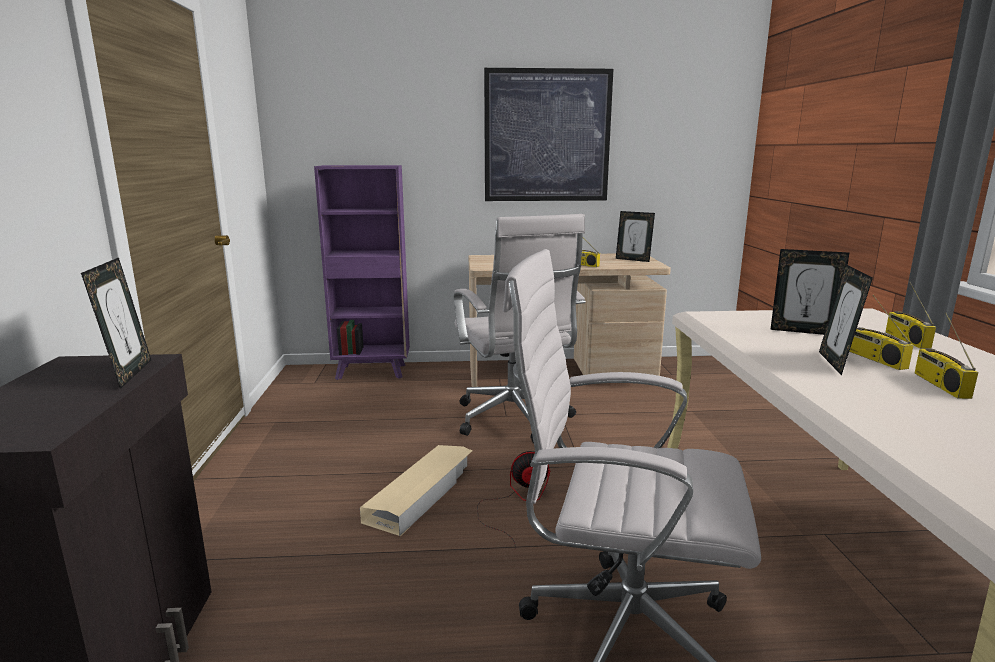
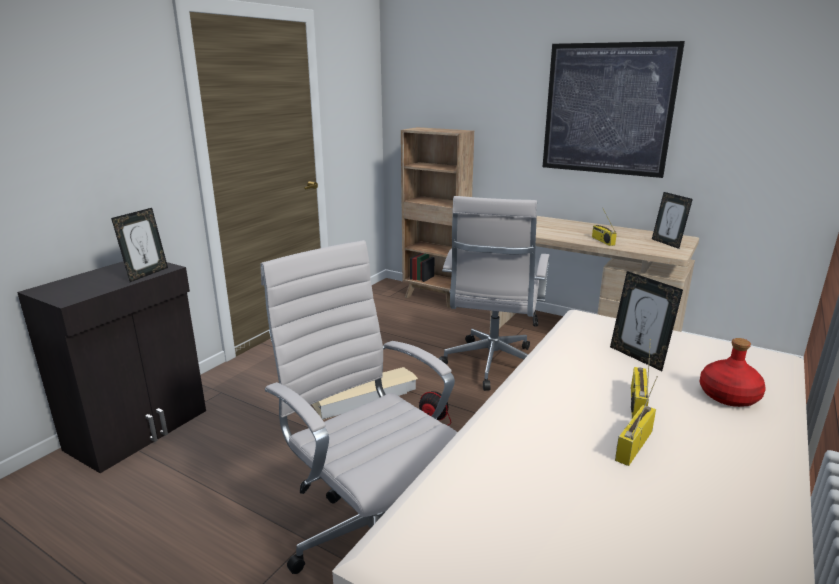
camera: 35 degrees right, 5 degrees up
(372, 372) = (435, 298): purple bookcase -> brown bookcase
(835, 363) = (586, 394): picture frame -> none
(905, 339) = (729, 396): radio -> red bottle

